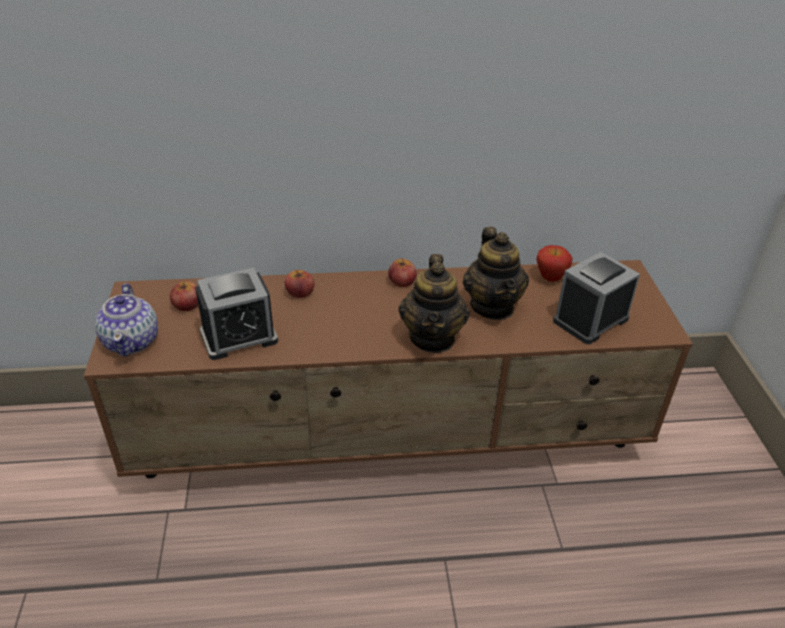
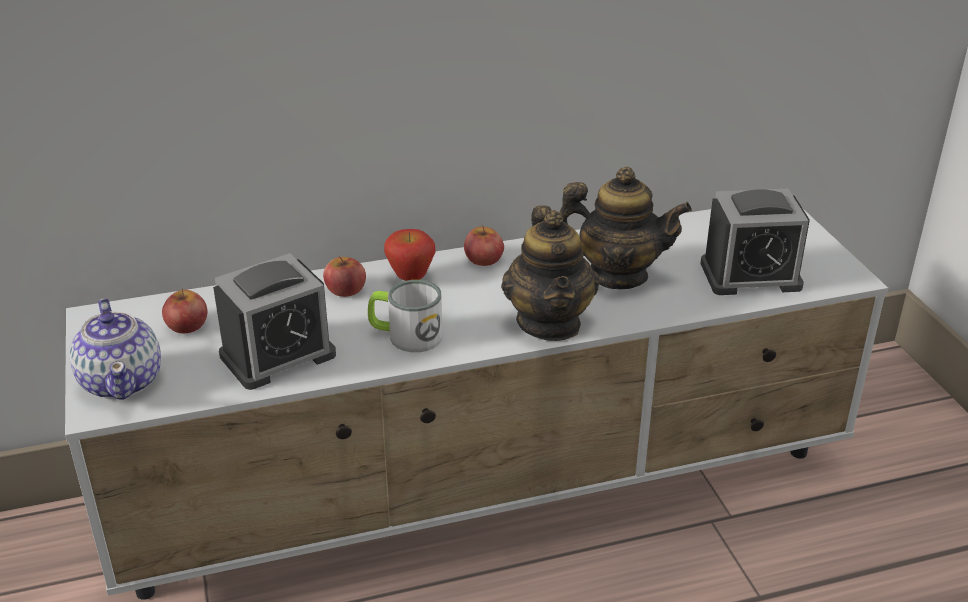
camera: 10 degrees left, 5 degrees down
(329, 333) = (406, 336): none -> mug
(392, 437) = (487, 490): brown tv stand -> white tv stand
(492, 306) = (617, 275): teapot -> teapot turned 60 degrees counterclockwise
(550, 279) = (682, 233): apple -> apple (411, 279)
(590, 320) = (750, 275): alarm clock -> alarm clock turned 135 degrees counterclockwise

